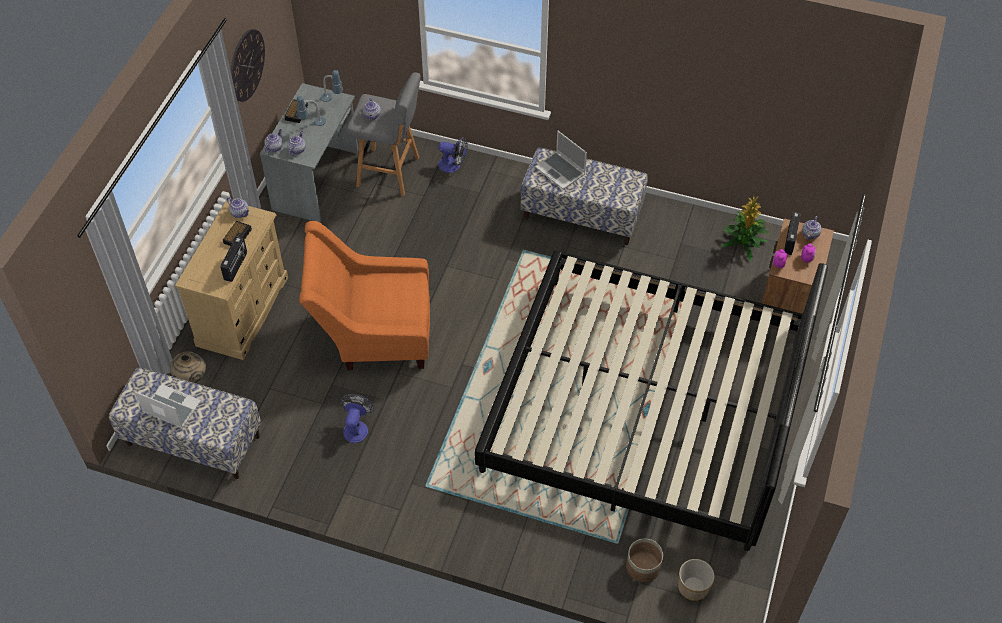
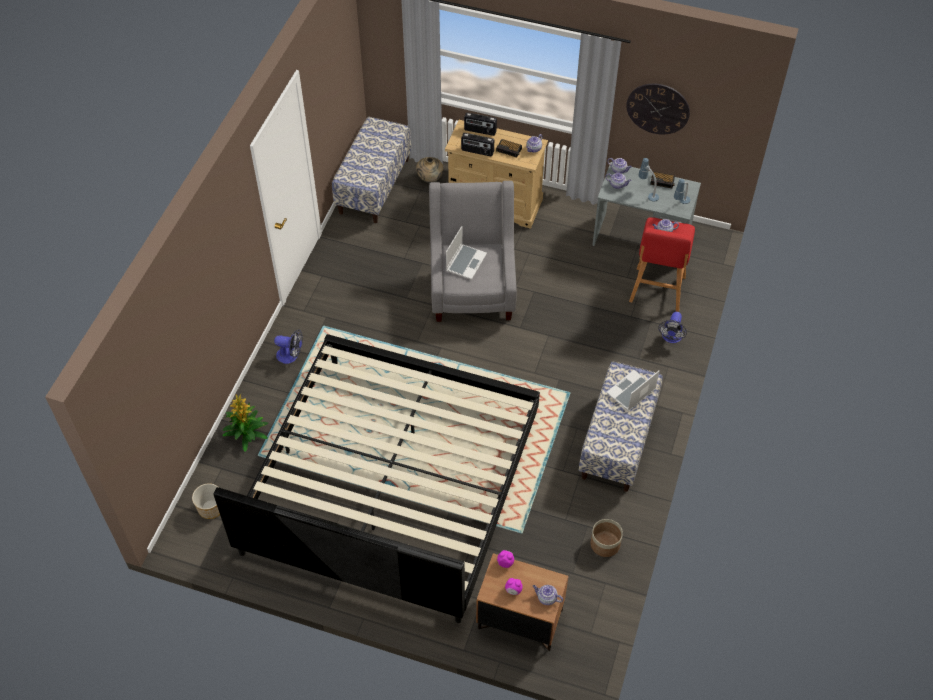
camera: 90 degrees right, 0 degrees up
(171, 408) = (371, 147): laptop -> laptop (466, 262)
(356, 427) = (380, 280): fan -> fan (291, 356)
(373, 334) = (472, 287): orange armchair -> grey armchair
(390, 172) = (657, 291): grey stool -> red stool
(643, 567) = (234, 473): planter -> planter (605, 544)
(743, 242) = (592, 585): potted plant -> potted plant (247, 433)
(790, 240) = (537, 578): radio -> radio (480, 131)

